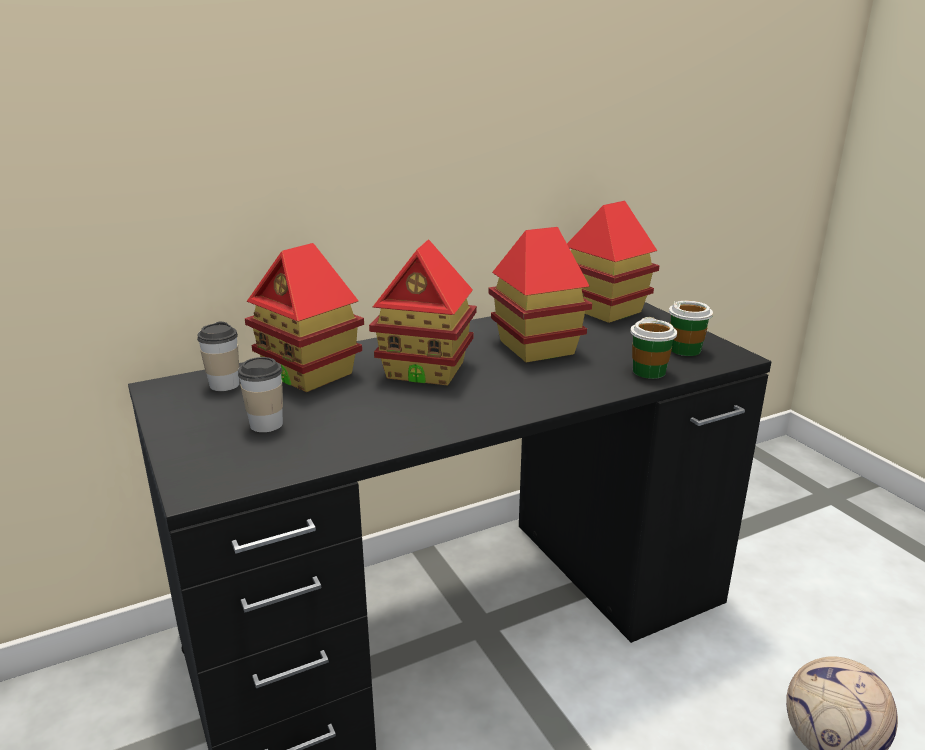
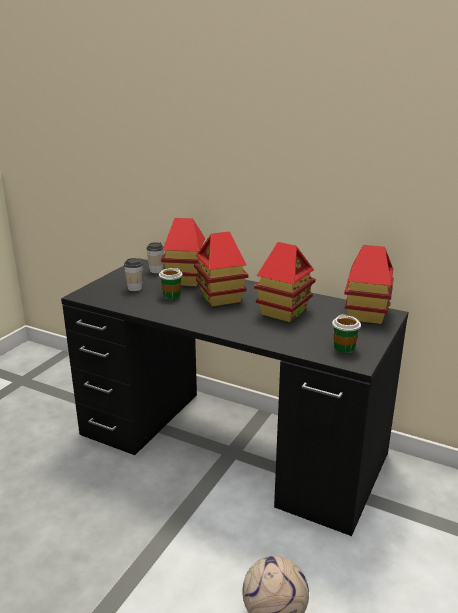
camera: 55 degrees right, 0 degrees up
(649, 371) = (297, 345): cup -> cup (171, 295)

